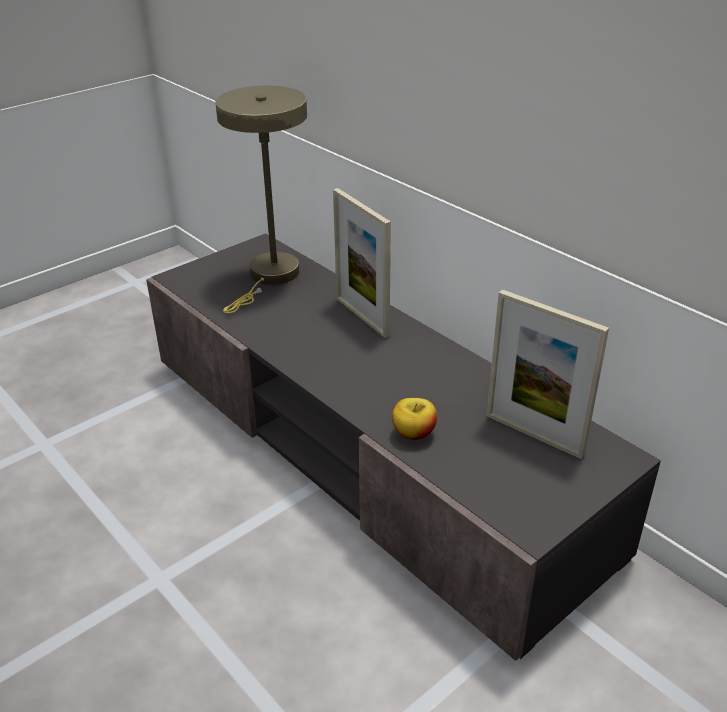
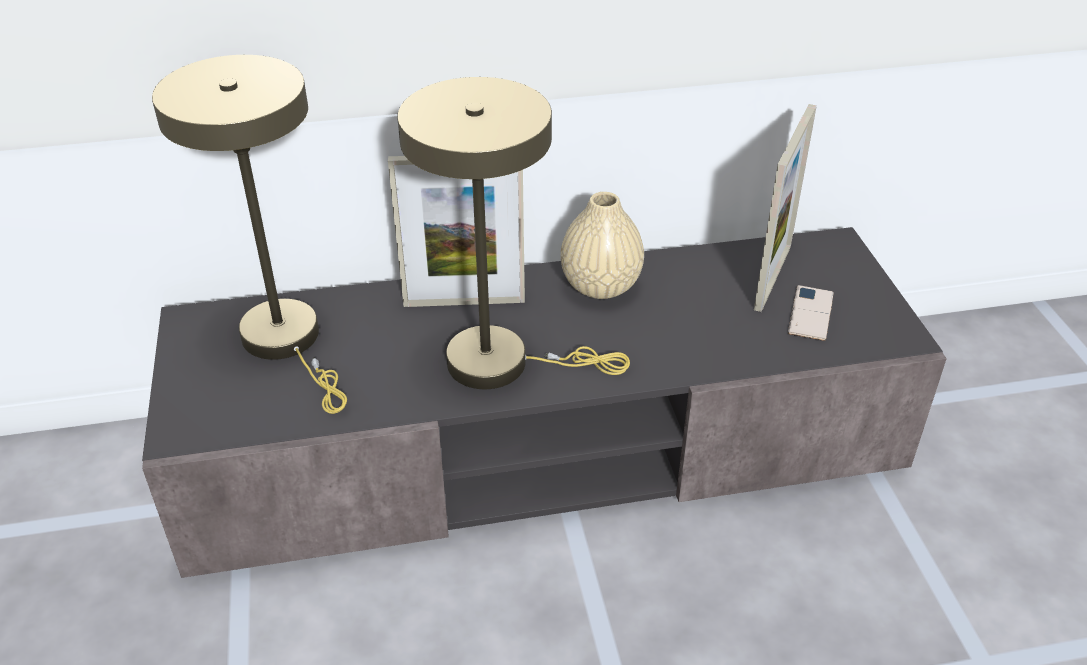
camera: 60 degrees left, 5 degrees up
(318, 350) = (502, 362): none -> beige table lamp
(413, 433) = (716, 351): apple -> none
(435, 360) = (601, 285): none -> beige vase
(507, 468) = (810, 313): none -> phone
(534, 435) = (773, 277): picture frame -> picture frame turned 45 degrees counterclockwise

